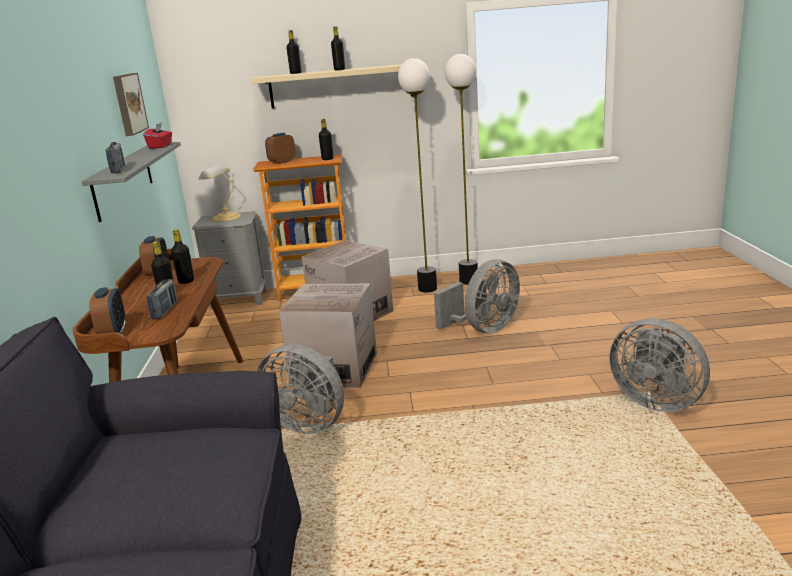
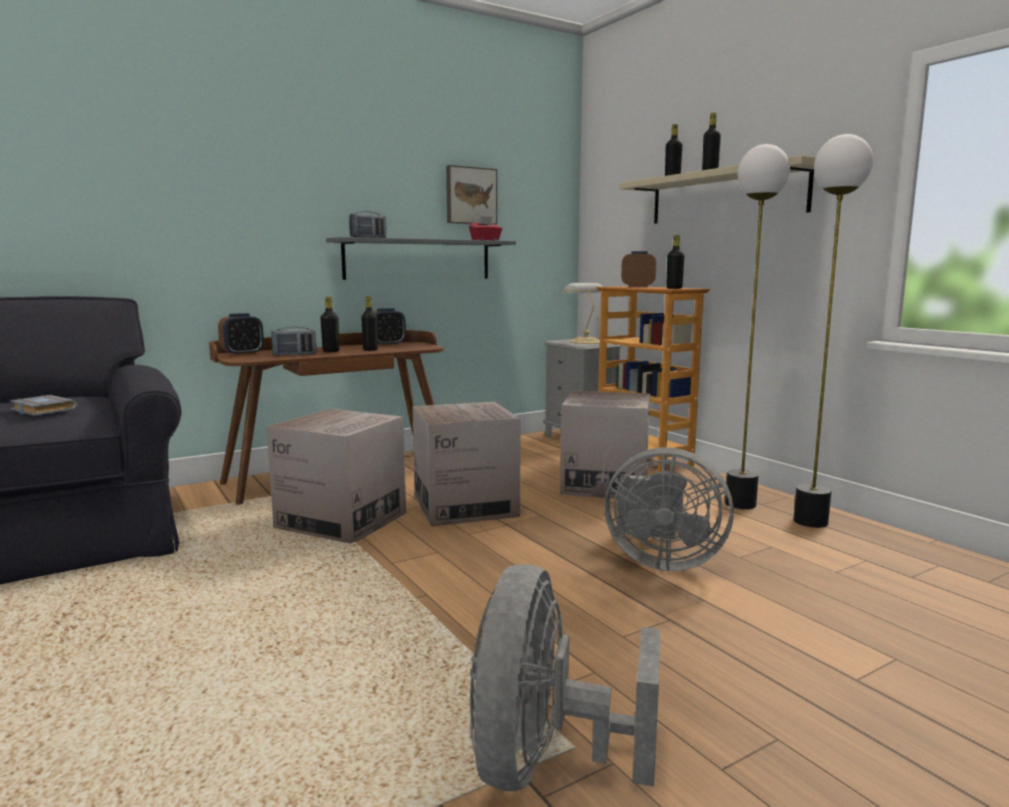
camera: 60 degrees right, 10 degrees down
(195, 456) = (41, 410): none -> grey book
(308, 423) = (342, 521): grey fan -> cardboard box

